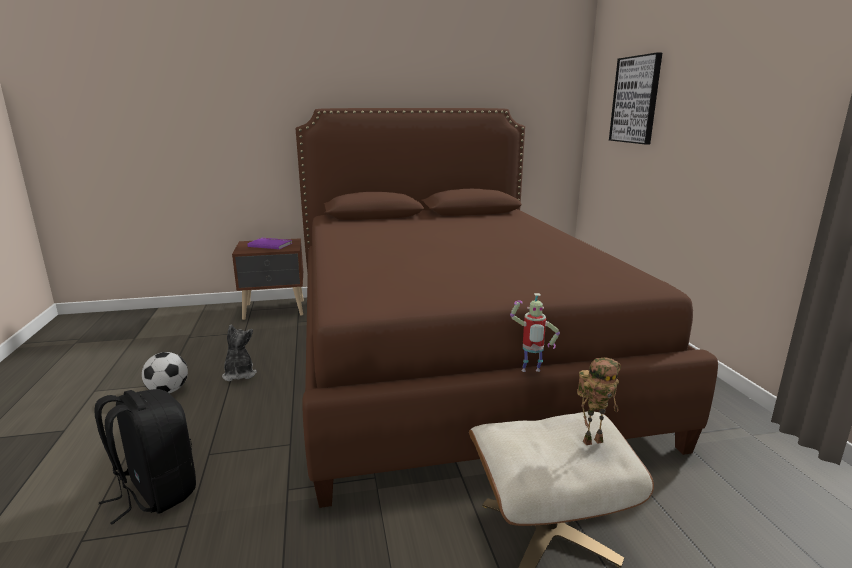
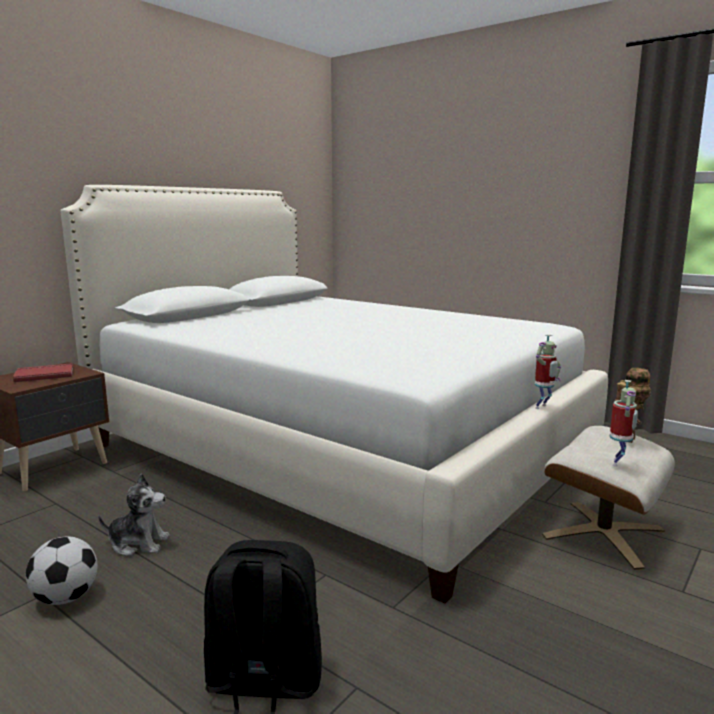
camera: 40 degrees left, 5 degrees down
(239, 374) = (138, 543): plush toy -> plush toy turned 150 degrees clockwise
(270, 245) = (44, 374): purple book -> red book
(450, 354) = (338, 449): brown bed -> white bed
(519, 458) = (619, 463): none -> toy robot
(635, 100) = (401, 184): picture -> none

